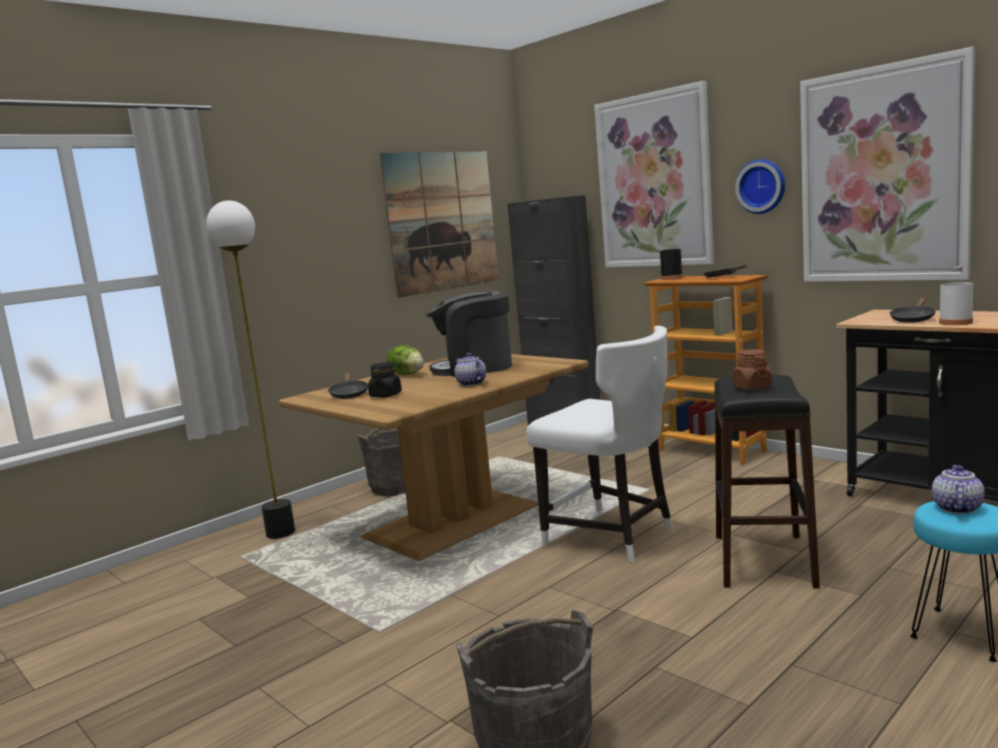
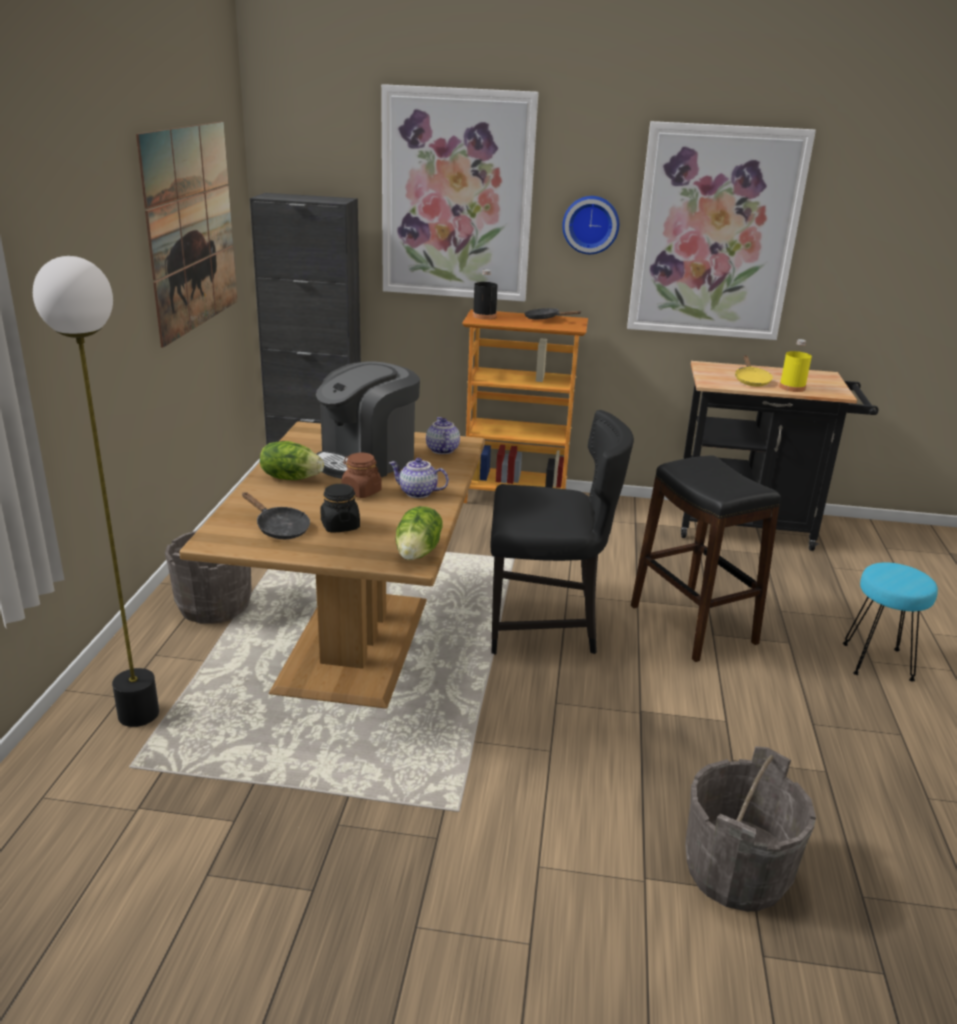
camera: 40 degrees left, 15 degrees up
(403, 410) = (418, 553): none -> lettuce
(612, 537) = (545, 627): white chair -> black chair
(752, 387) = (713, 477): brown jar -> brown jar (361, 492)
(913, 319) = (751, 380): black frying pan -> yellow frying pan
(955, 322) = (792, 387): white bottle -> yellow bottle
(955, 508) = (891, 573): teapot -> teapot (441, 450)

